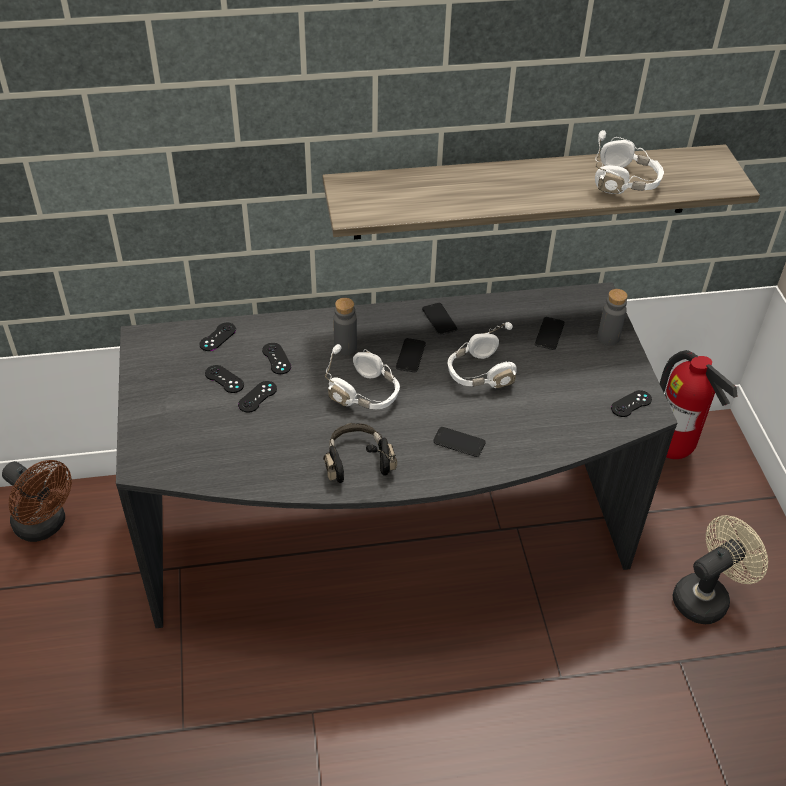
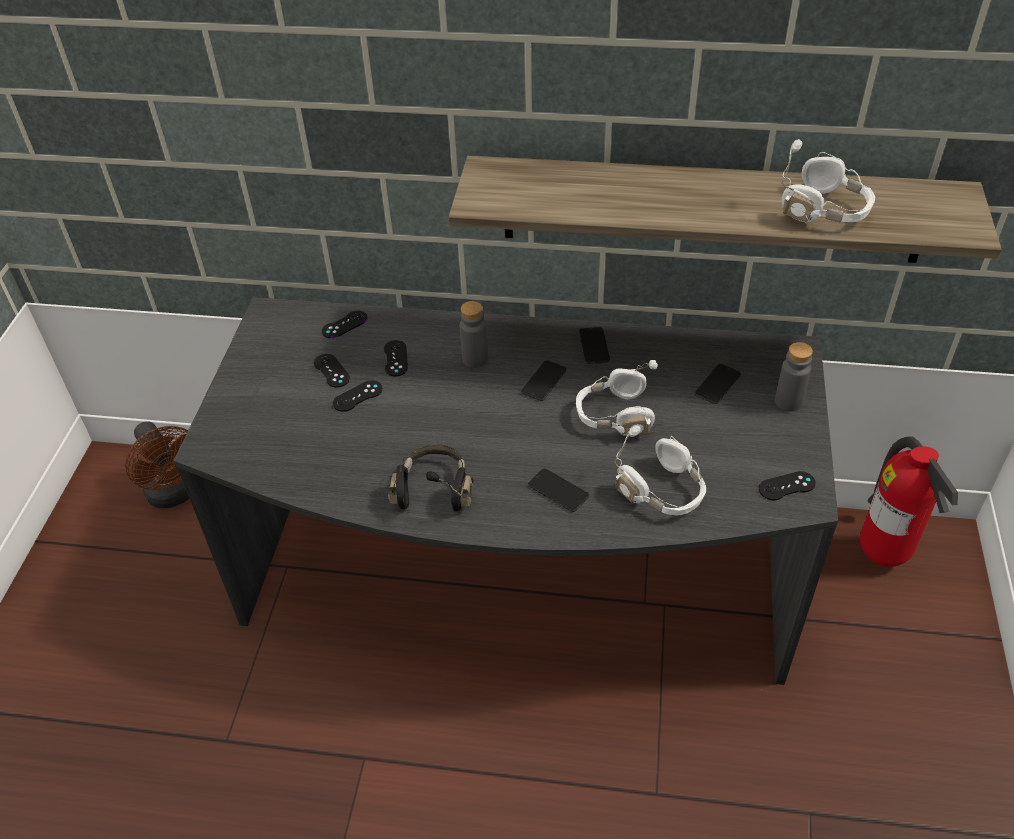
camera: 20 degrees right, 0 degrees up
(366, 394) = (476, 415): white headphones -> white headphones (663, 492)
(706, 596) = (870, 741): beige fan -> none

